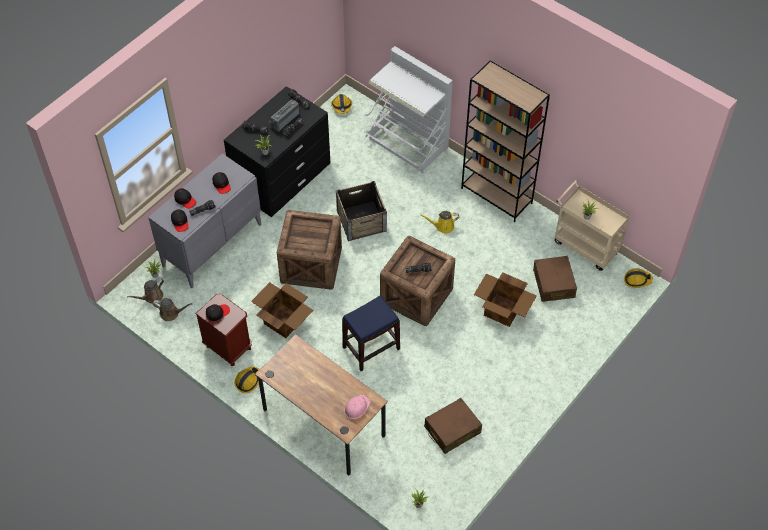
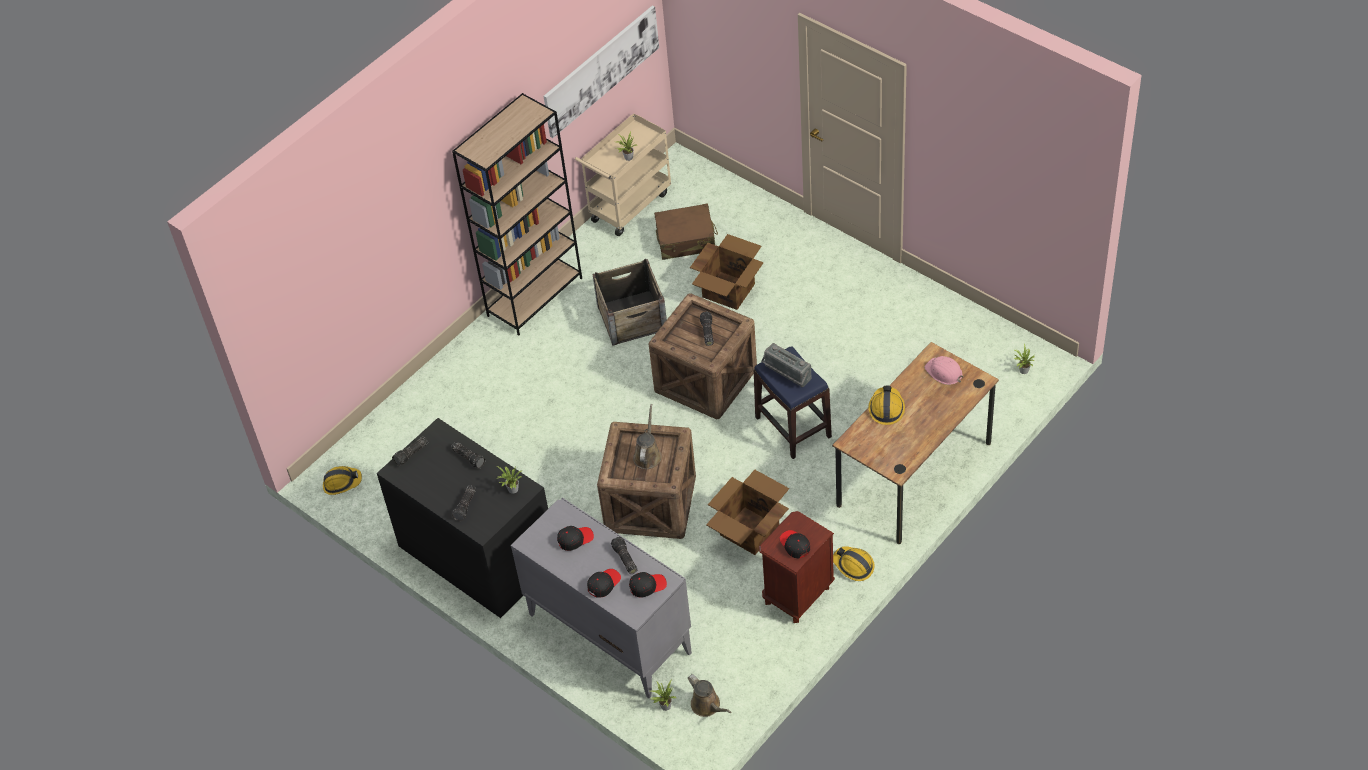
camera: 85 degrees left, 5 degrees down
(171, 313) = (738, 675): brown watering can -> brown watering can (647, 455)
(284, 119) = (447, 470): radio -> radio (786, 374)
(361, 220) = (570, 448): crate -> crate (631, 317)
(405, 147) = (434, 401): white shoe rack -> none
(443, 226) = (586, 354): yellow watering can -> none
(452, 430) = (914, 339): brown suitcase -> none
(618, 162) = (601, 70): none -> picture
(637, 280) = (681, 161): hard hat -> hard hat (886, 408)

